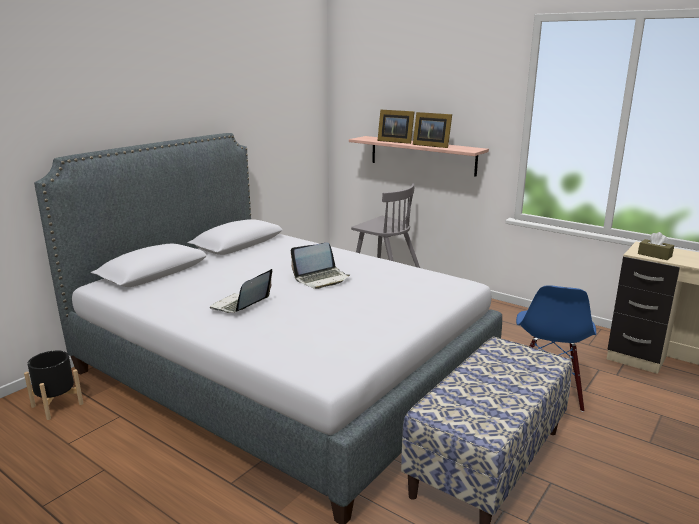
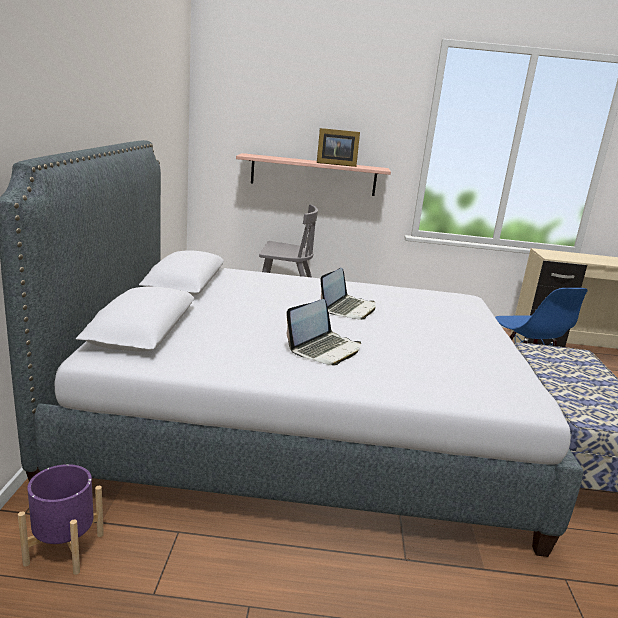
camera: 35 degrees left, 0 degrees up
(57, 405) = (65, 548): black planter -> purple planter
(240, 305) = (325, 349): laptop -> laptop turned 135 degrees counterclockwise
(395, 141) = (290, 159): picture frame -> none
(654, 255) = (562, 257): brown tissue box -> none

